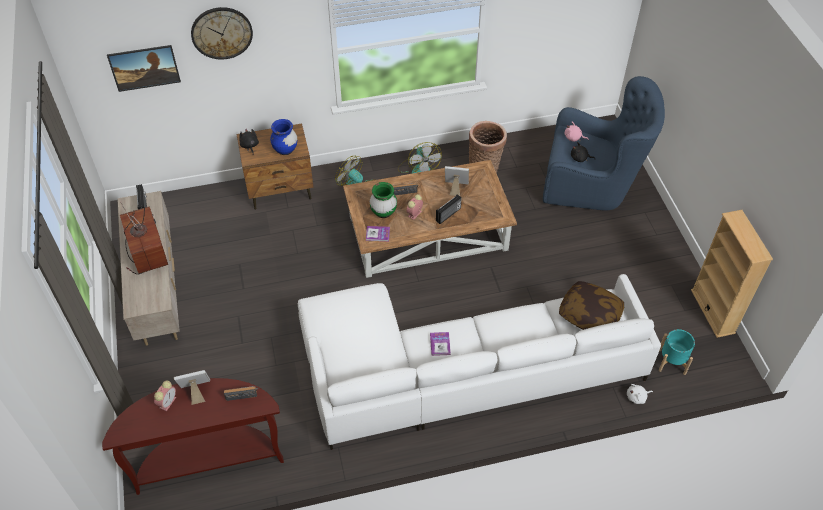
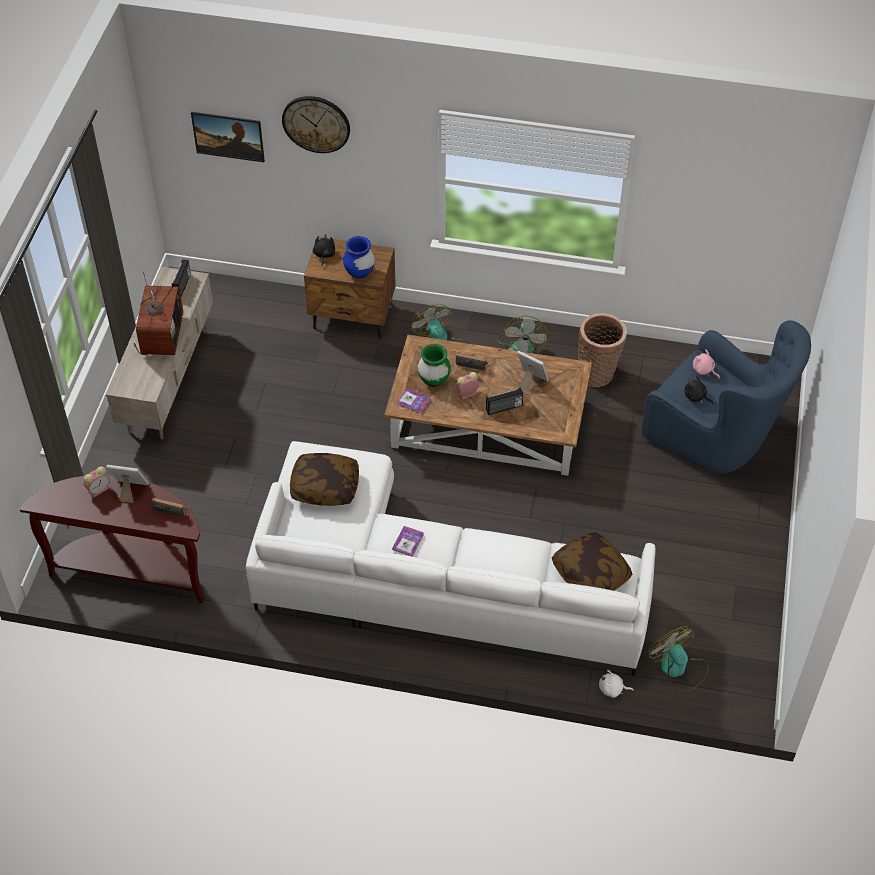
camera: 25 degrees right, 0 degrees up
(348, 326) = (325, 487): none -> pillow
(672, 362) = (678, 668): turquoise planter -> fan
(713, 311) = (766, 633): beige bookcase -> none

